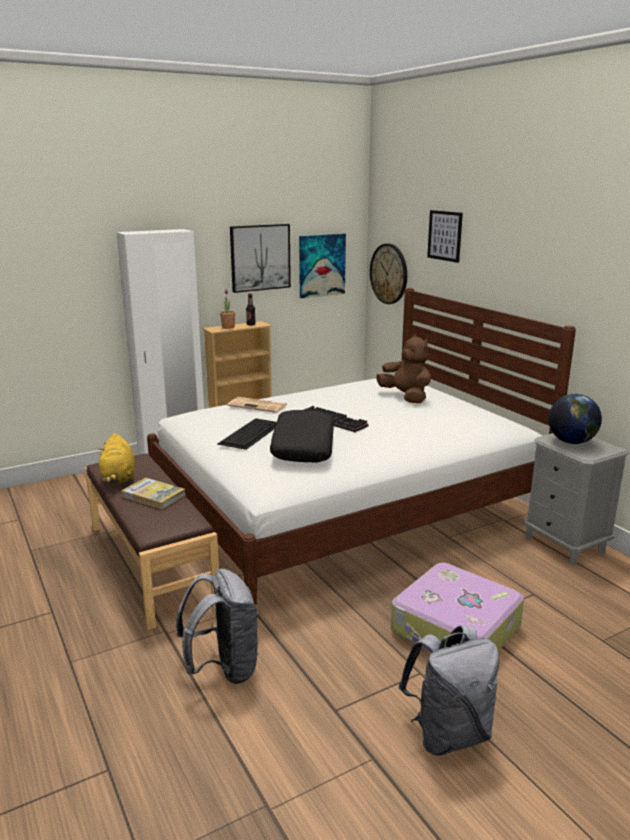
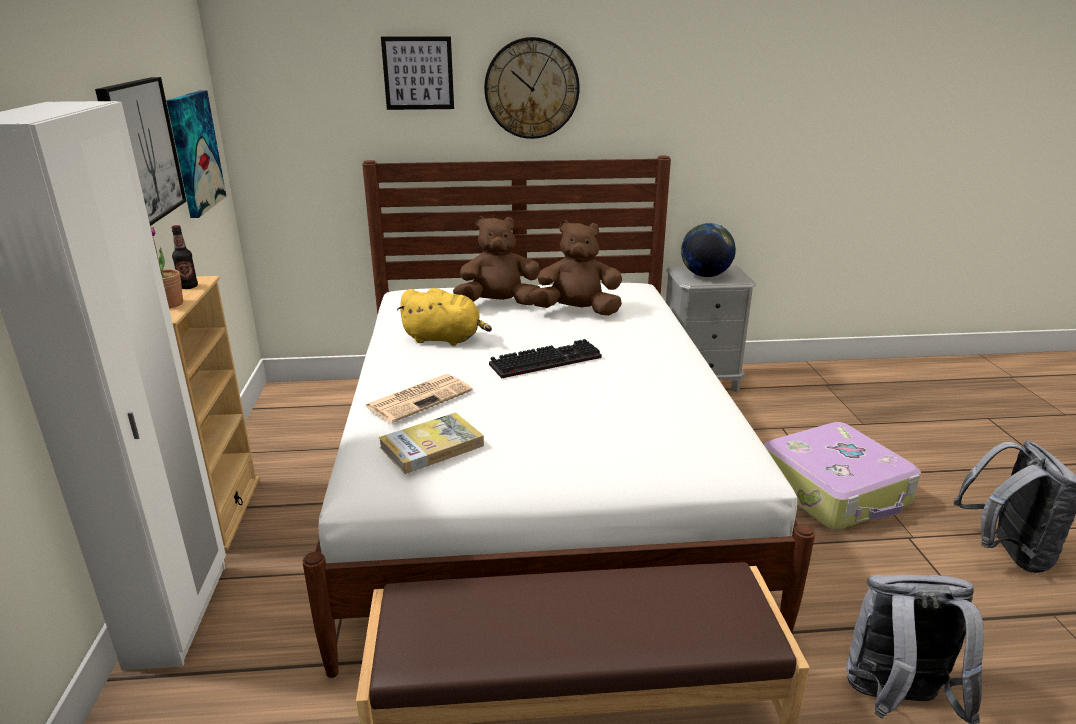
camera: 65 degrees left, 5 degrees up
(118, 478) = (491, 643): yellow plush toy -> yellow plush toy (445, 339)
(153, 496) = (605, 606): book -> book (432, 446)
(251, 433) = (539, 428): keyboard -> none
(302, 446) = (624, 401): black pillow -> none
(389, 274) = (293, 148): wall clock -> wall clock (531, 88)
(423, 416) = (577, 312): none -> brown plush toy

